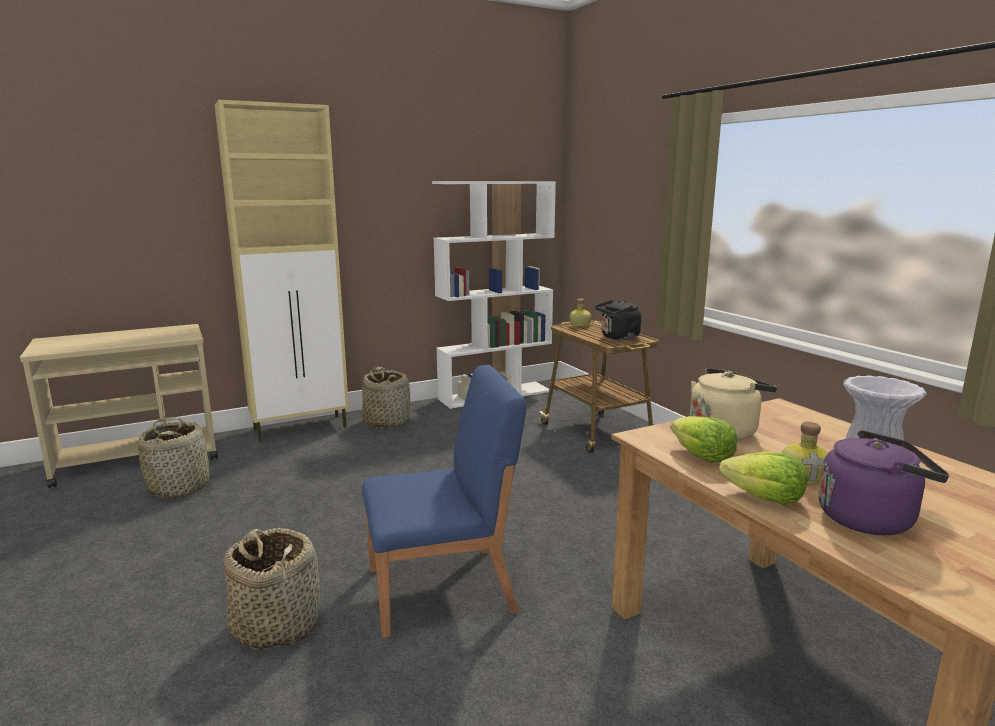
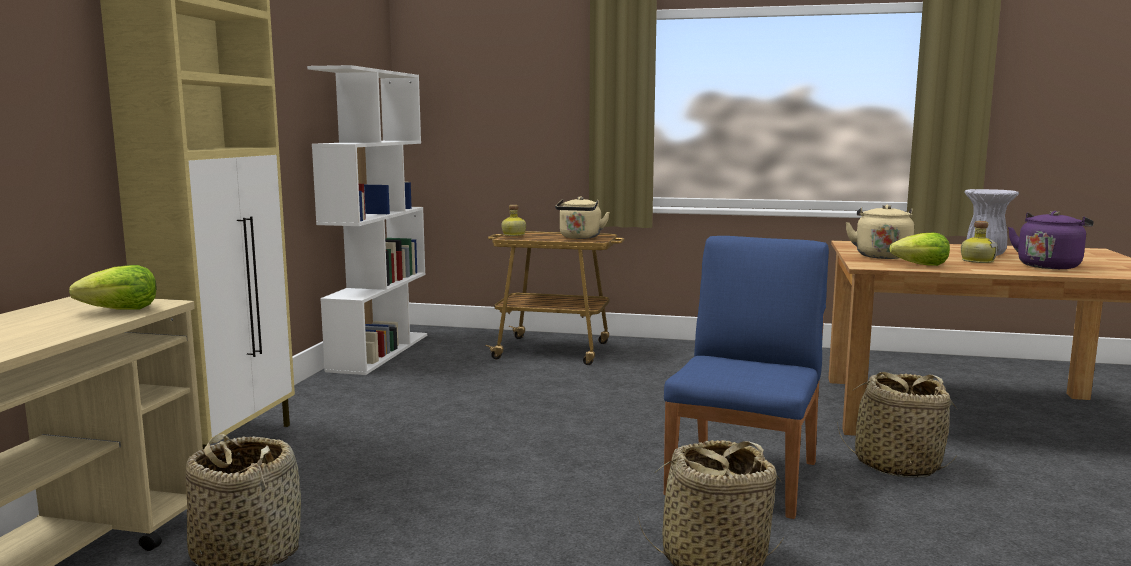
camera: 50 degrees left, 5 degrees down
(387, 422) = (328, 406): basket -> basket (896, 465)
(618, 337) = (580, 237): black kettle -> beige kettle
(764, 498) = (1003, 270): lettuce -> lettuce (121, 310)

